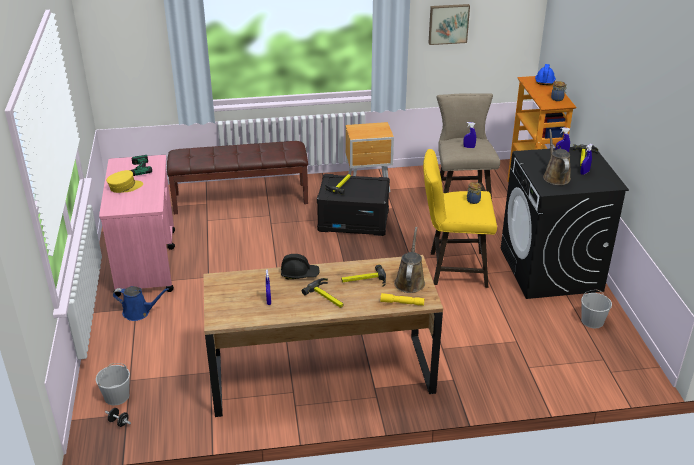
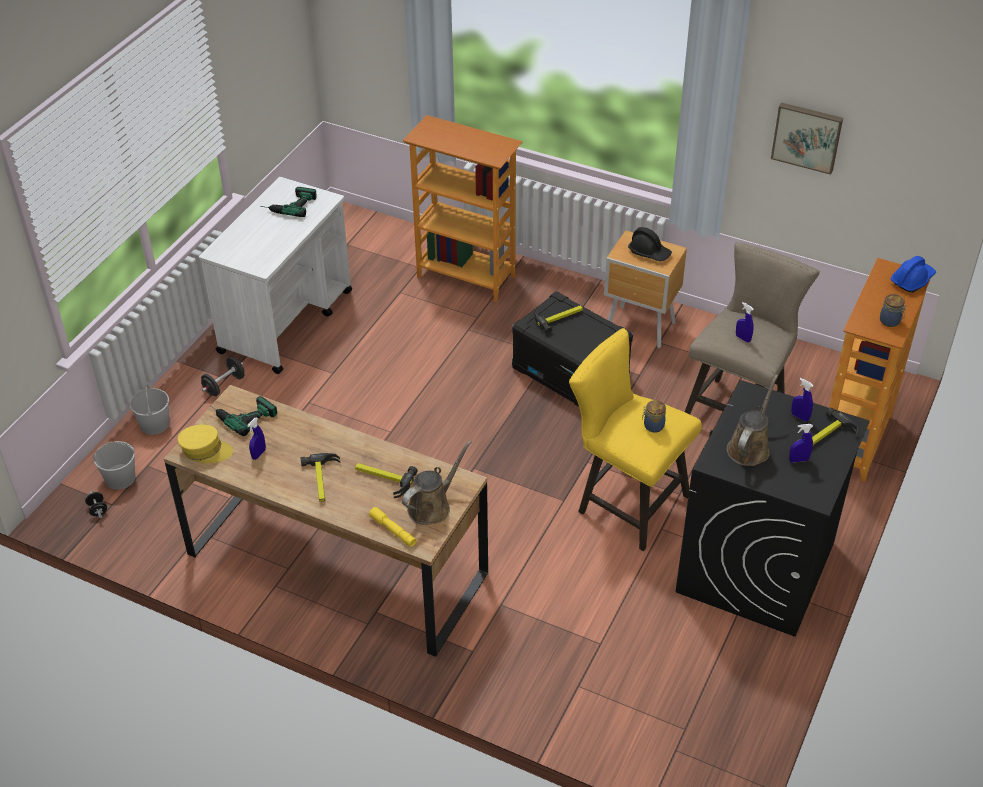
camera: 35 degrees right, 10 degrees up
(125, 187) = (259, 226): yellow cap -> yellow cap (206, 450)
(139, 312) = (224, 385): blue watering can -> black dumbbell
(146, 261) = (287, 321): pink cart -> white cart
(231, 285) = (242, 413): none -> power drill
(241, 198) = (466, 276): brown bench -> bookcase
(299, 274) = (324, 434): black hard hat -> black hard hat (649, 252)
(593, 321) = (731, 670): white bucket -> white bucket (155, 424)

